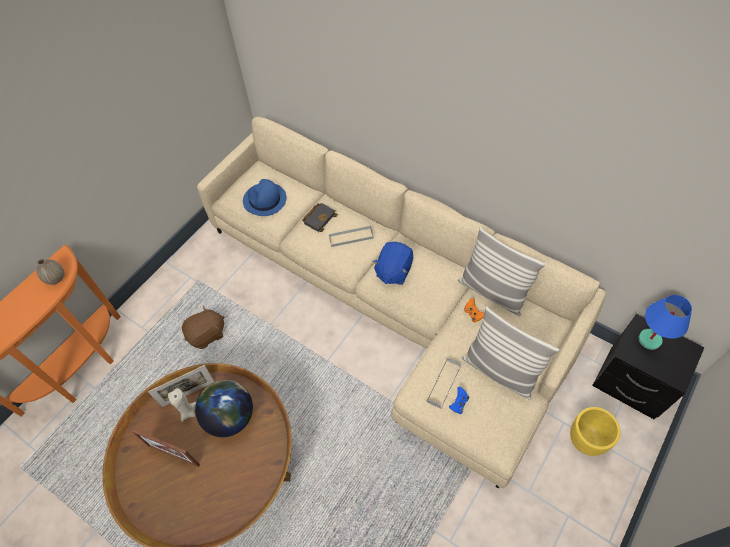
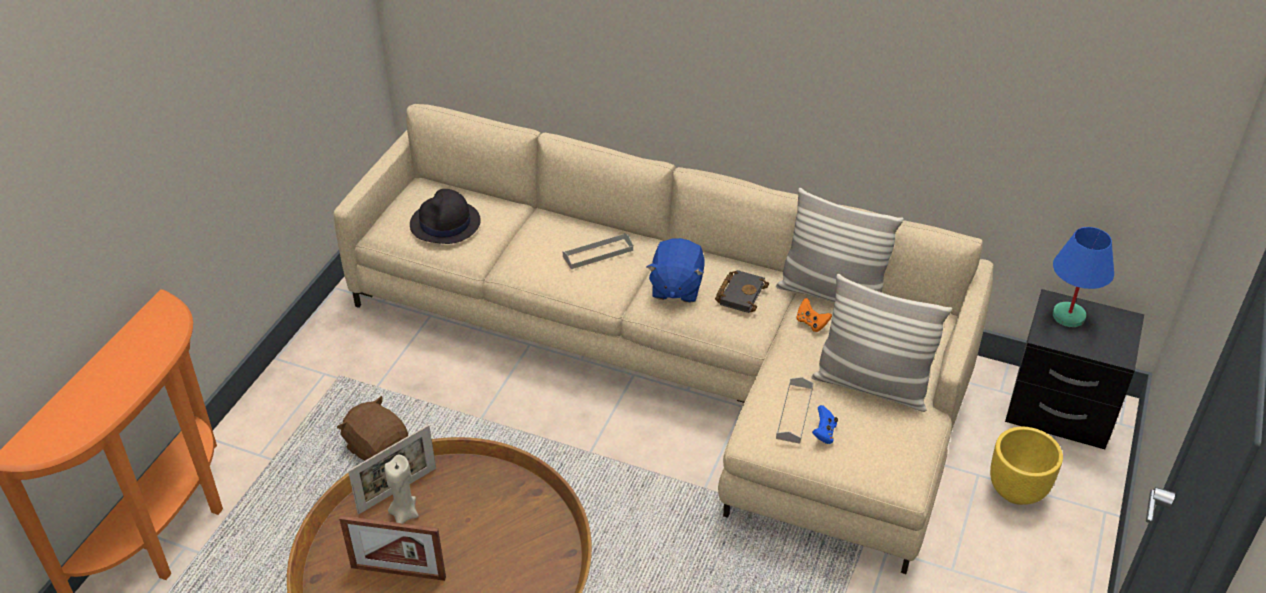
camera: 15 degrees left, 15 degrees down
(56, 278) = (163, 331): vase -> none
(207, 334) = (377, 448): brown plush toy -> brown plush toy turned 90 degrees counterclockwise
(230, 417) = (476, 509): globe -> none
(264, 200) = (445, 224): blue hat -> black hat
(319, 218) = (540, 235): black book -> black book (740, 293)

